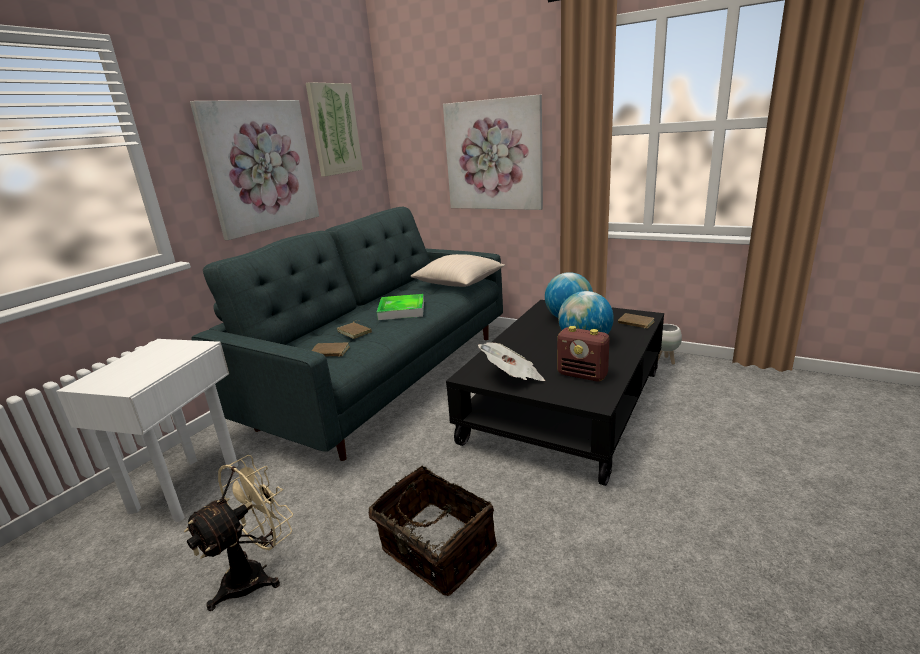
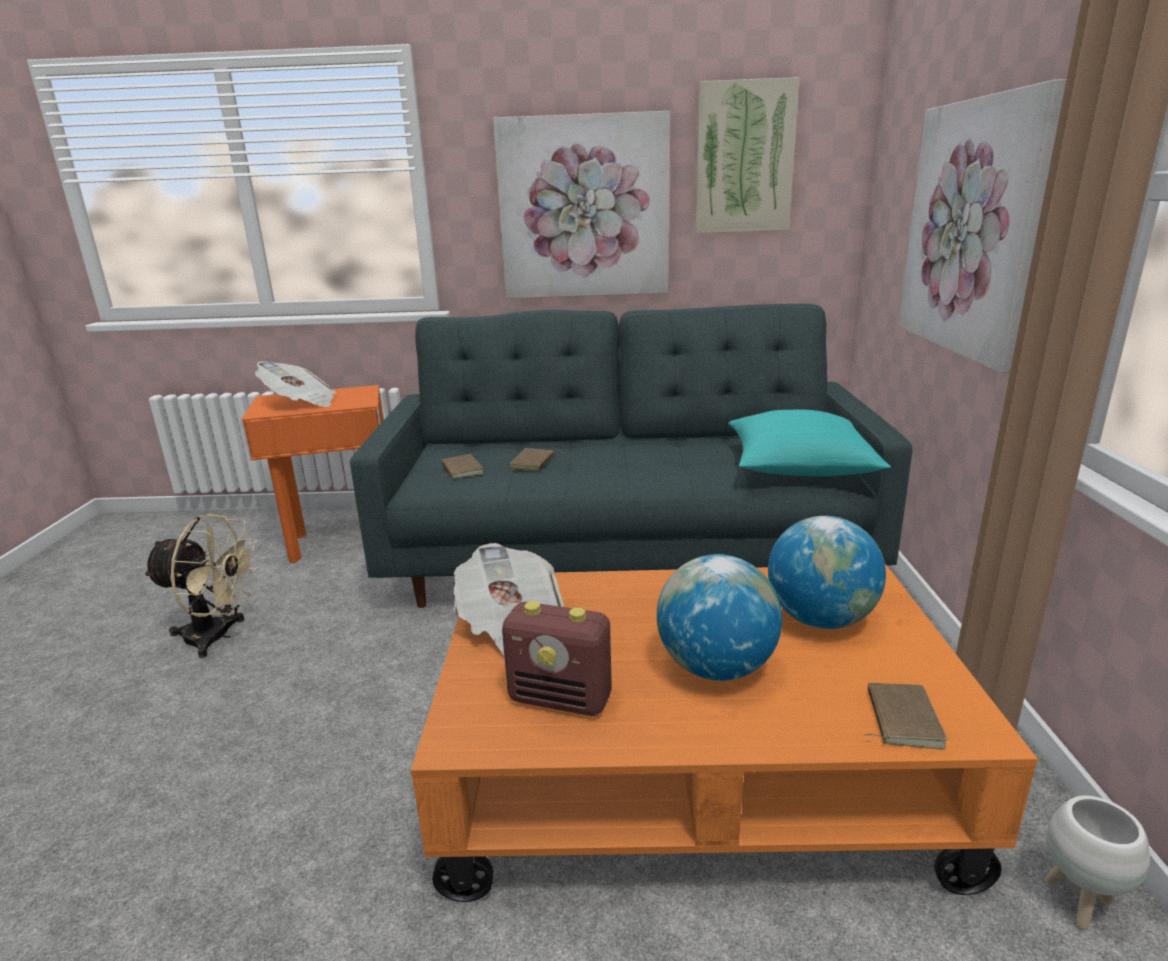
camera: 60 degrees right, 0 degrees up
(140, 369) = (301, 403): none -> newspaper
(187, 487) = (340, 542): white side table -> orange side table
(401, 310) = (631, 464): tray -> none
(435, 551) = (260, 747): basket -> none
(459, 283) = (799, 467): beige pillow -> turquoise pillow
(565, 405) = (691, 768): black coffee table -> orange coffee table
(583, 375) = (561, 699): radio -> radio turned 75 degrees counterclockwise

